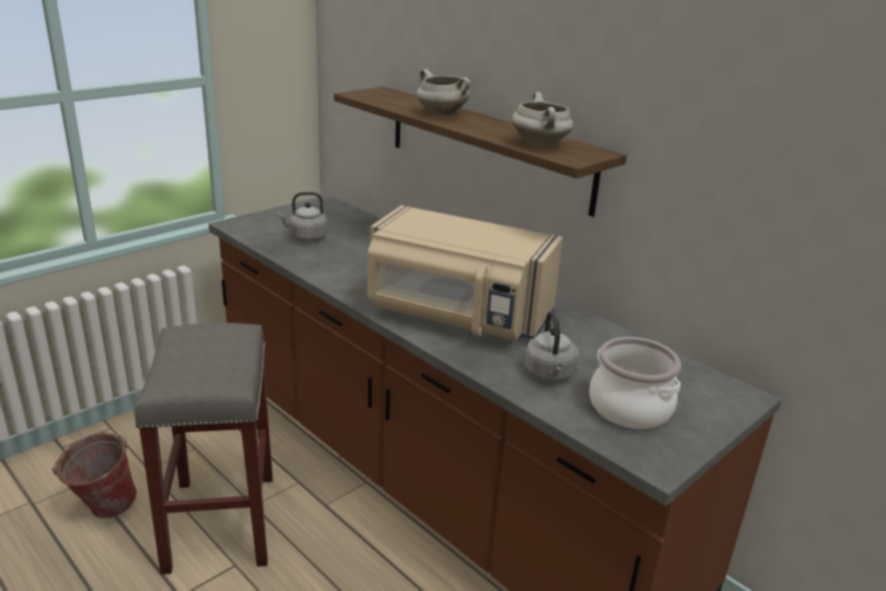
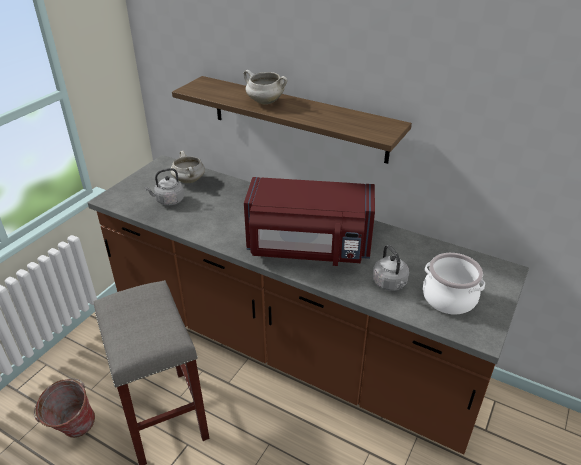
camera: 15 degrees left, 10 degrees up
(456, 316) = (308, 248): beige microwave -> red microwave
(541, 145) = (352, 124): white cooking pot -> white cooking pot (189, 181)

